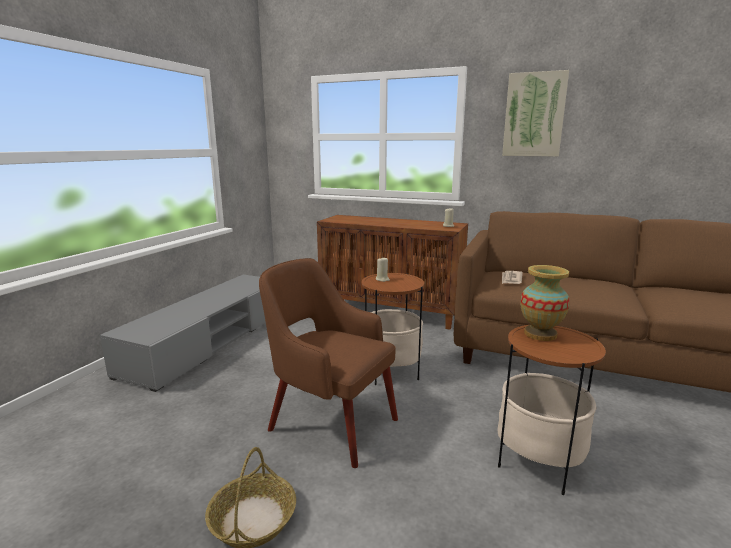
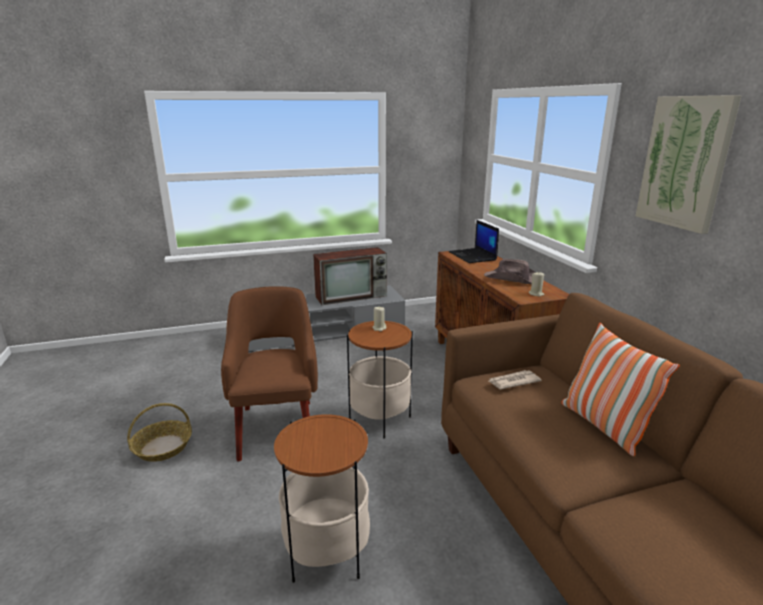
camera: 50 degrees right, 5 degrees up
(228, 290) = (352, 296): none -> television
(349, 219) = (473, 256): none -> laptop
(412, 223) = (512, 279): none -> brown hat
(540, 334) = (331, 429): vase -> none
(584, 280) = (603, 426): none -> pillow

